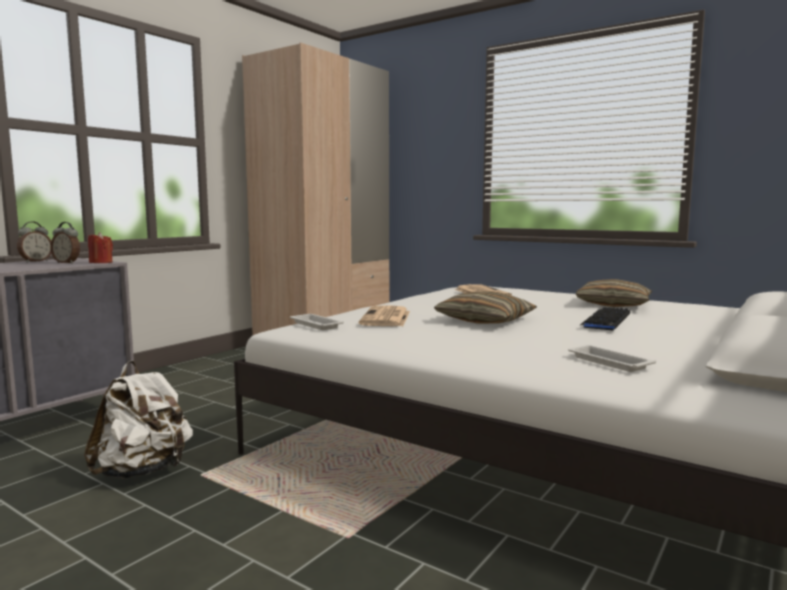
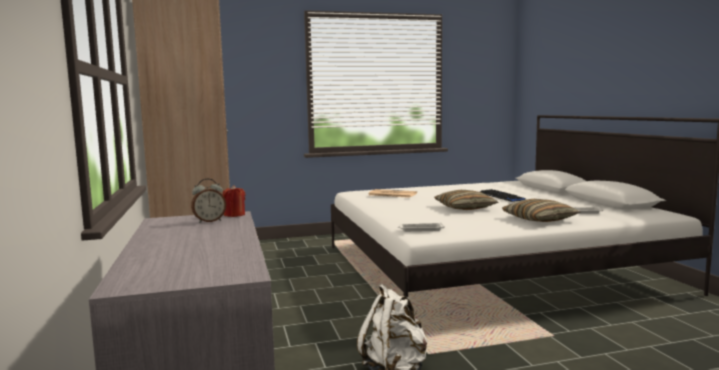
camera: 50 degrees left, 0 degrees up
(36, 261) = (161, 227): alarm clock -> none
(386, 318) = (428, 217): newspaper -> none
(613, 305) = (463, 189): pillow -> pillow (539, 219)

